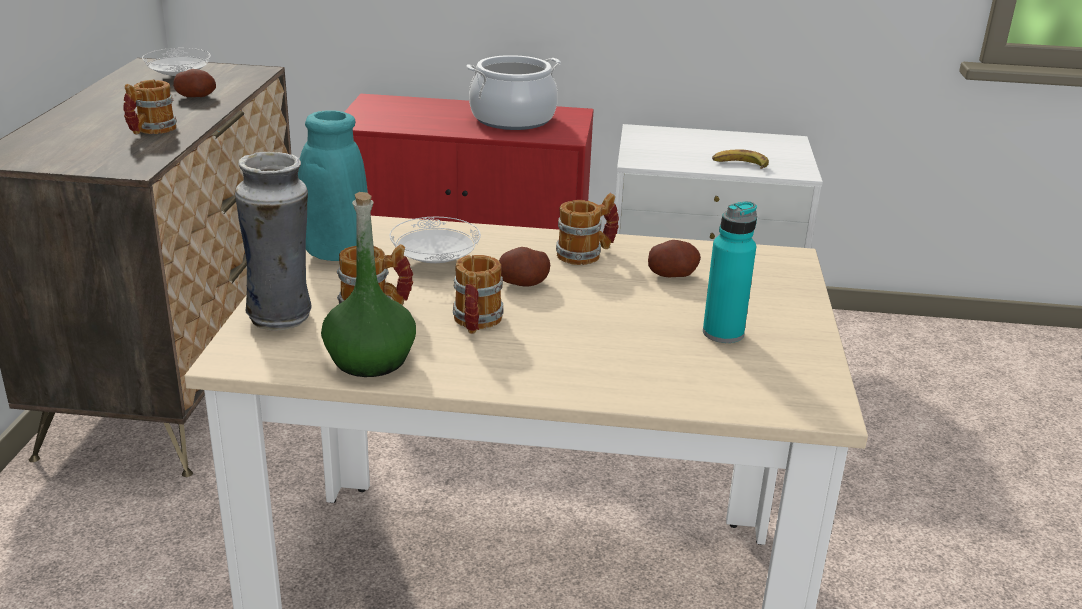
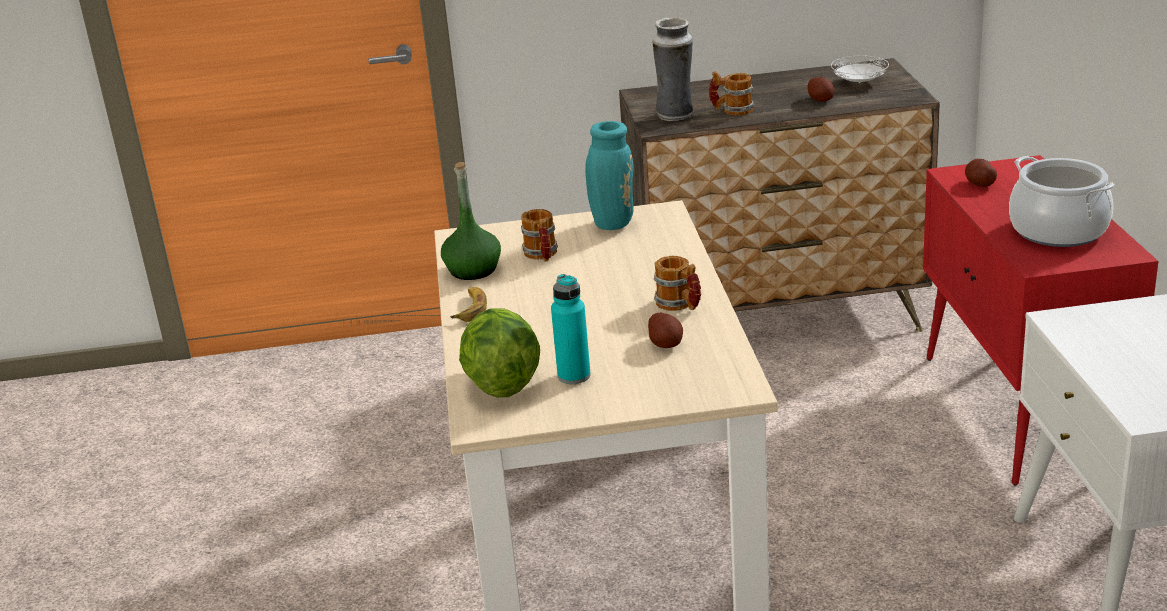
camera: 80 degrees right, 0 degrees up
(282, 317) = (513, 234): vase -> vase (675, 116)
(435, 262) = (624, 257): white plate -> none
(476, 323) = (538, 289): mug -> none
(523, 283) = (609, 292): potato -> potato (979, 184)
(722, 380) = (501, 383): none -> lettuce
(739, 165) = (1121, 377): banana -> banana (471, 309)

